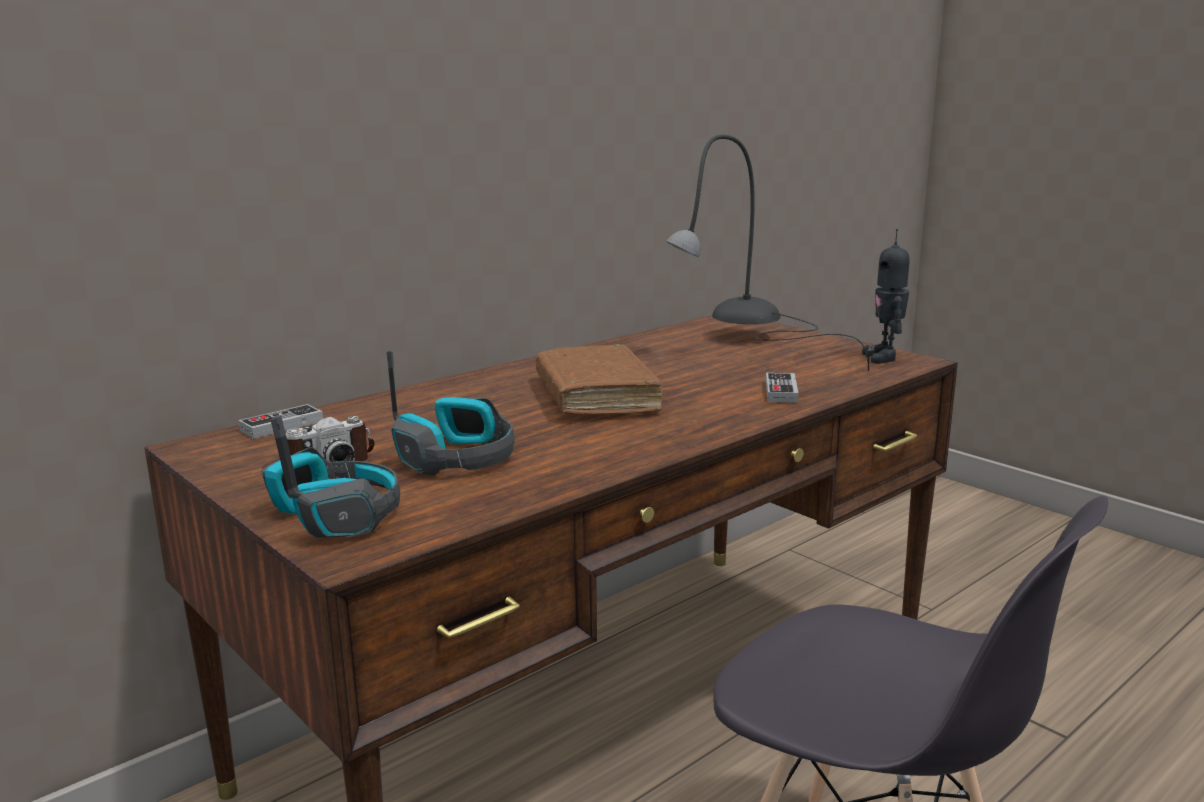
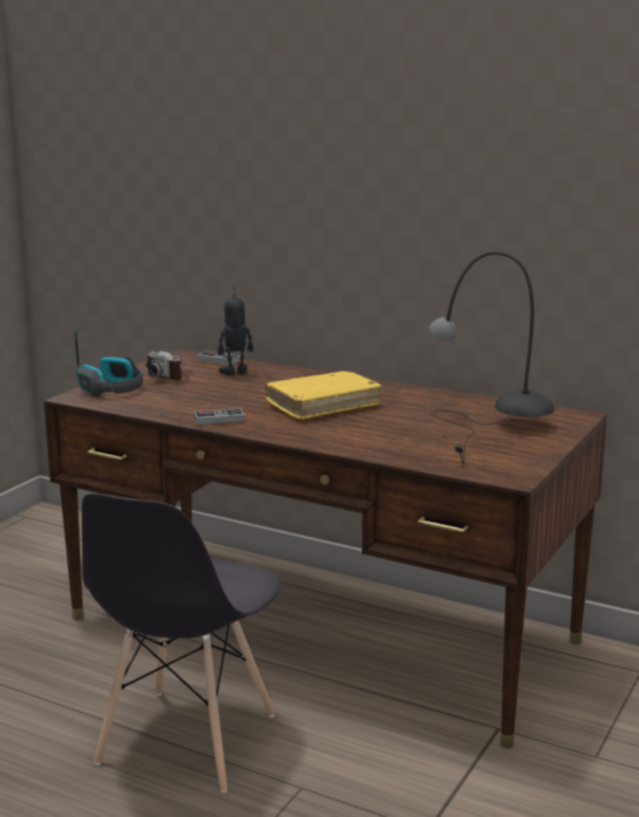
camera: 70 degrees right, 0 degrees up
(458, 457) = (196, 394): headphones -> none
(596, 396) = (323, 405): brown book -> yellow book
(781, 392) = (378, 445): game controller -> game controller (219, 419)
(884, 357) = (511, 468): toy robot -> toy robot (235, 373)

